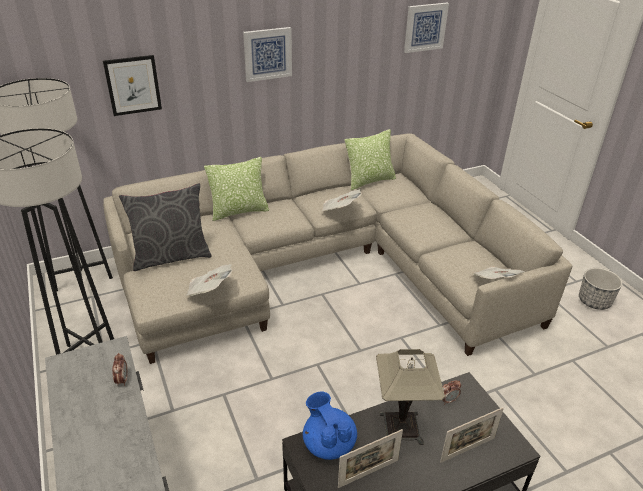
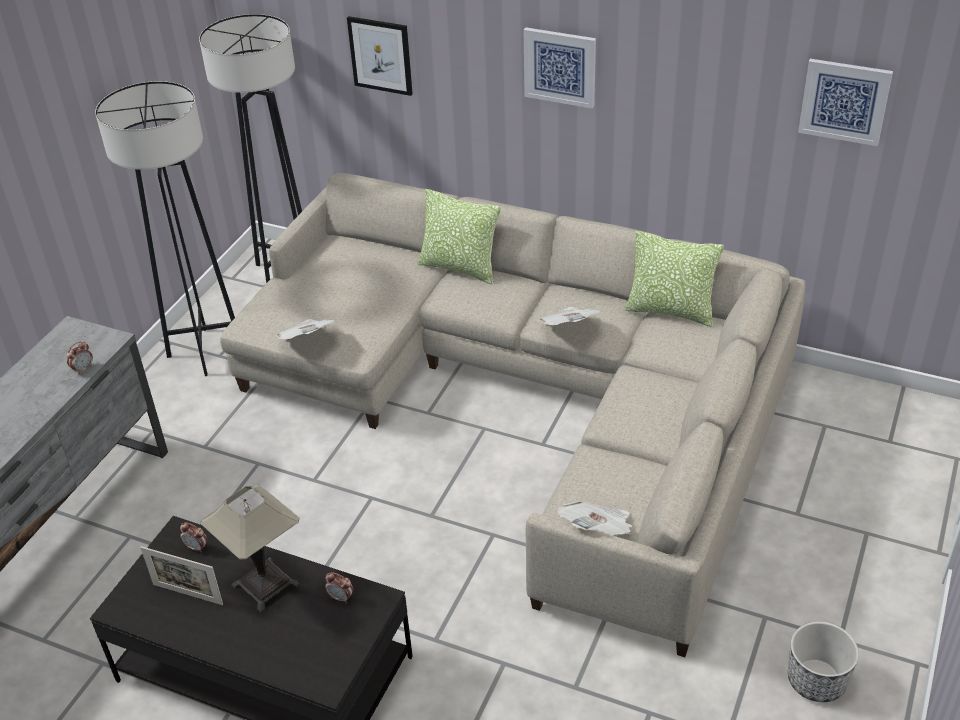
camera: 50 degrees right, 5 degrees up
(171, 256) = (324, 283): grey pillow -> none
(328, 443) = (196, 547): blue teapot -> alarm clock
(467, 450) = (286, 648): picture frame -> none

